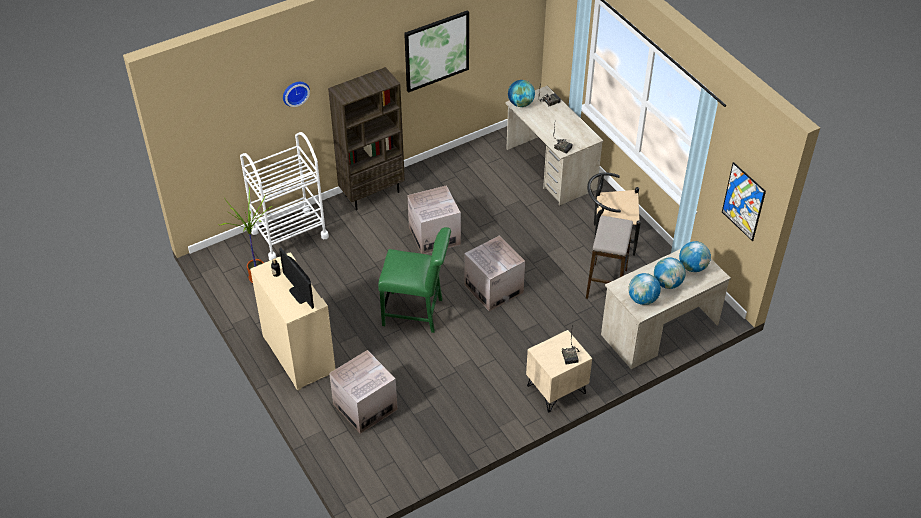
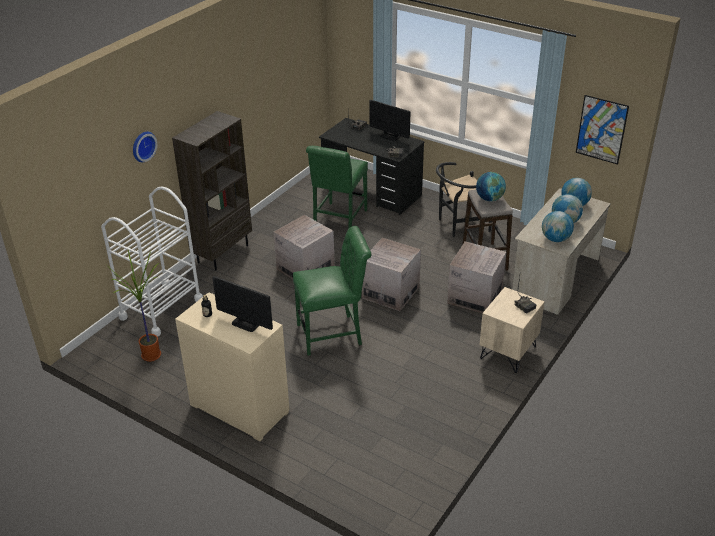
camera: 25 degrees left, 10 degrees down
(365, 407) = (341, 431): cardboard box -> cardboard box (475, 296)
(436, 50) = (254, 92): picture -> none
(497, 192) = (338, 220): none -> green chair
(520, 103) = (333, 134): globe -> globe (489, 198)
(550, 169) = (372, 192): beige desk -> black desk
(574, 123) = (390, 136): none -> monitor

